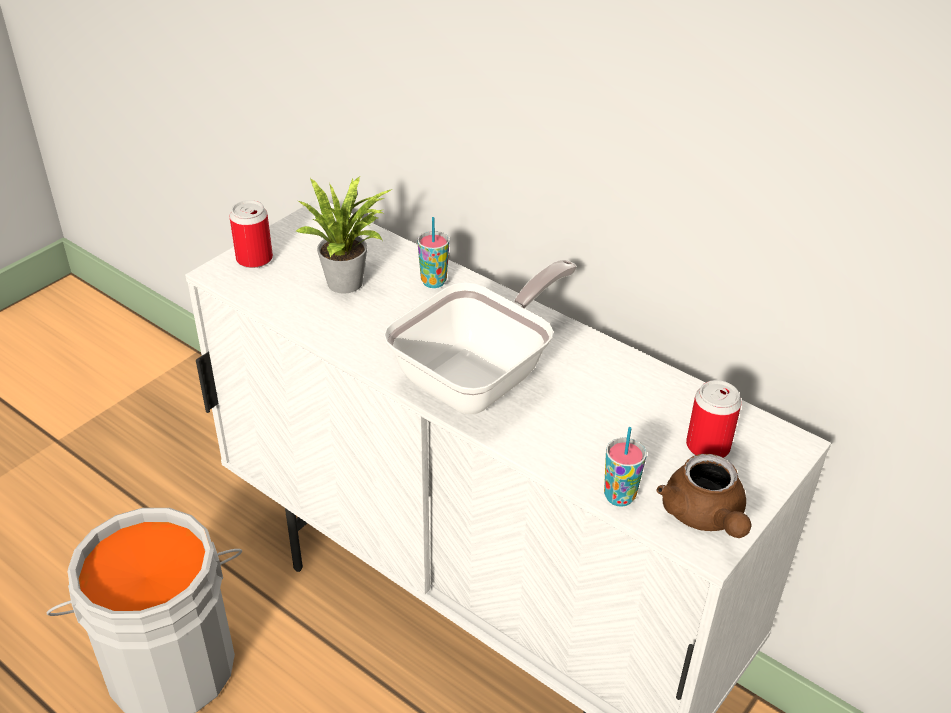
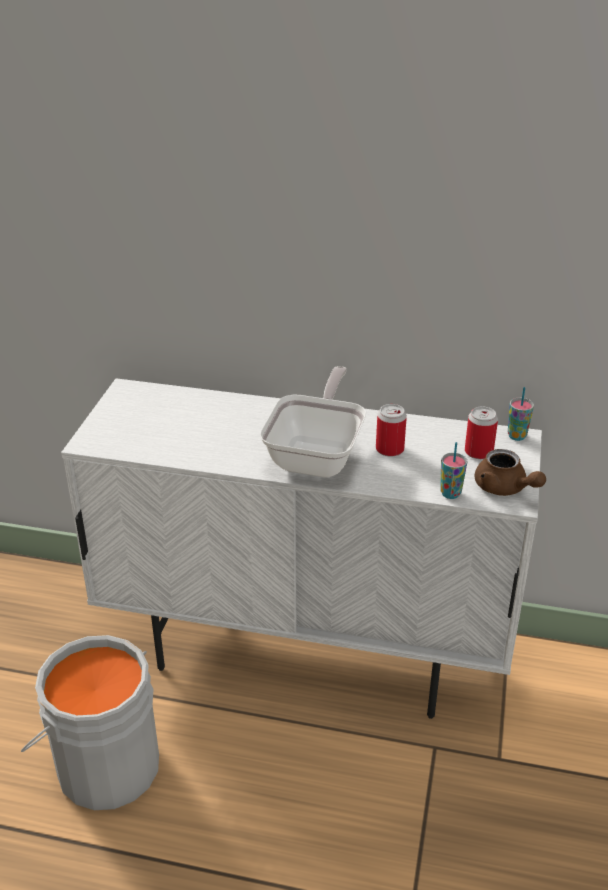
camera: 25 degrees left, 5 degrees down
(254, 259) = (104, 428): can -> can (389, 449)
(350, 282) = (185, 425): potted plant -> none
(433, 282) = (241, 409): cup -> cup (517, 436)

